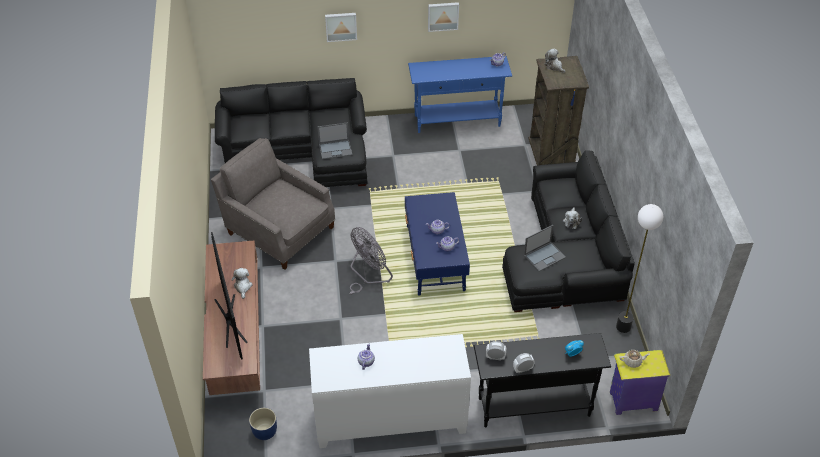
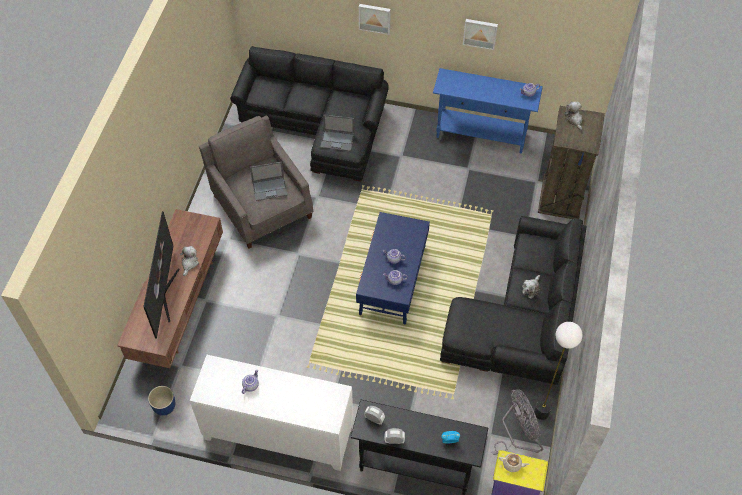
camera: 20 degrees right, 10 degrees up
(366, 273) = (320, 275): grey fan -> grey fan (516, 433)
(544, 256) = (486, 319): laptop -> laptop (270, 188)

